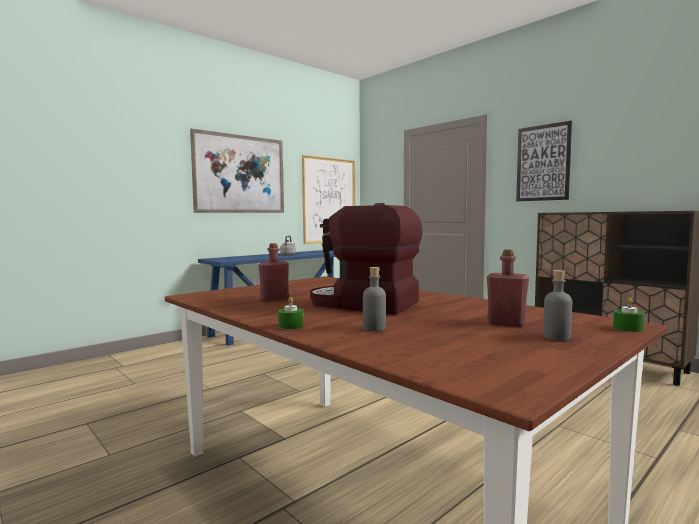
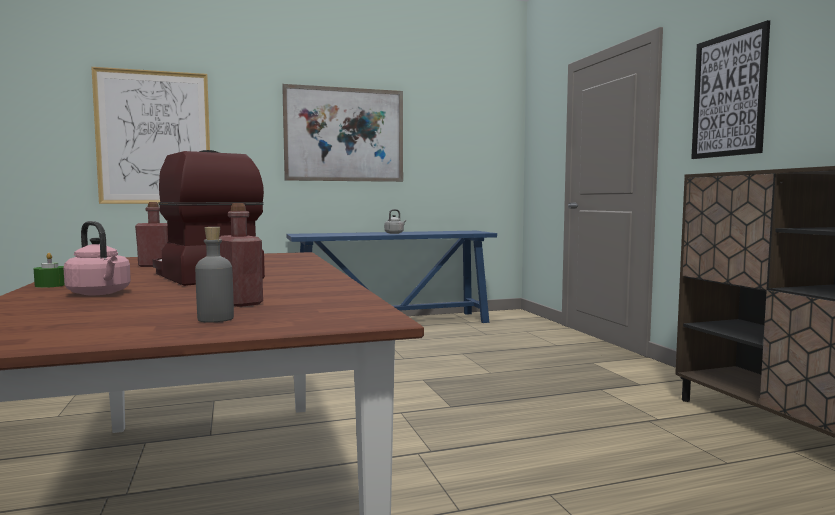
camera: 25 degrees right, 0 degrees up
(329, 200) = (473, 166): picture -> picture (154, 138)
(374, 328) = (100, 293): grey bottle -> pink kettle
(628, 328) = (346, 321): green candle -> none

